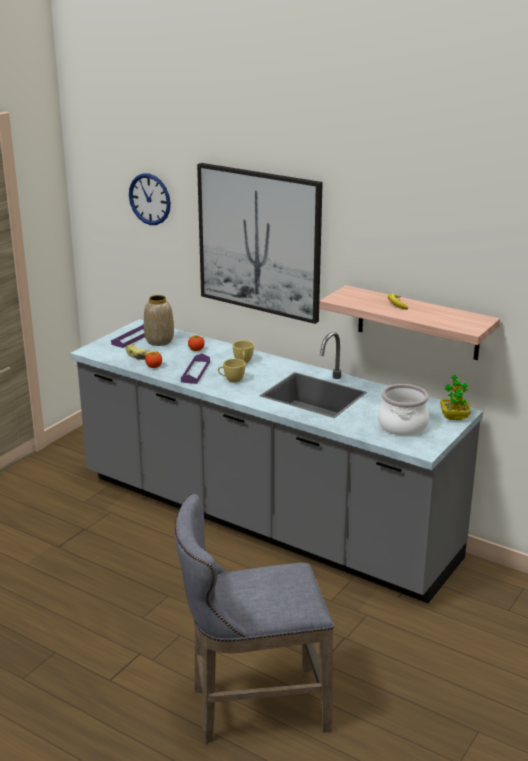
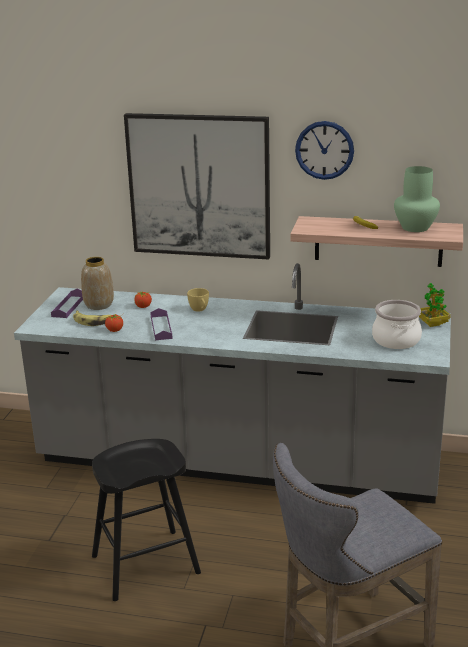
camera: 20 degrees left, 0 degrees up
(123, 588) = (145, 565): none -> black stool
(150, 199) = (64, 159): wall clock -> wall clock (324, 150)
(231, 380) = (203, 328): yellow cup -> none
(445, 314) = (414, 227): none -> green vase

